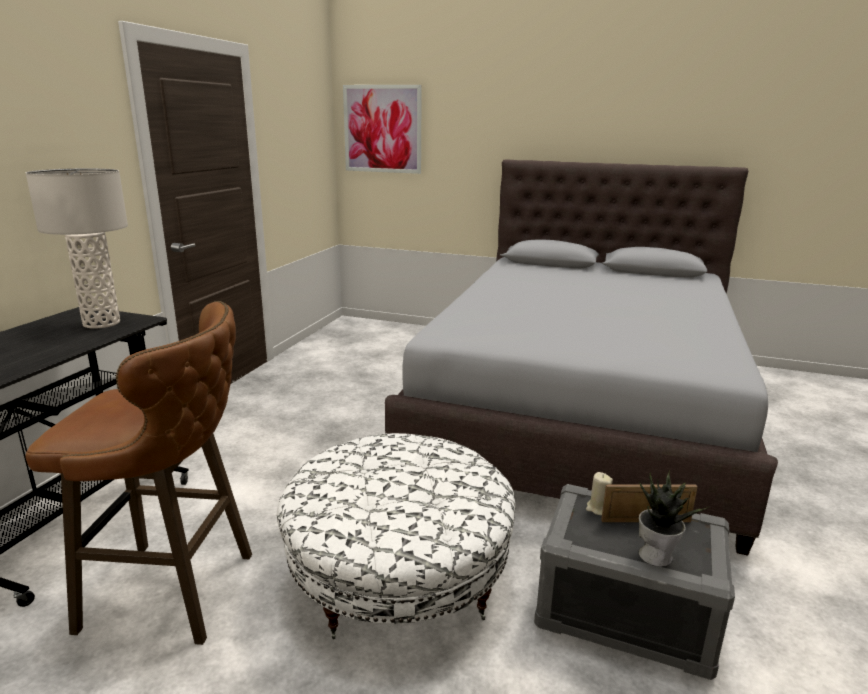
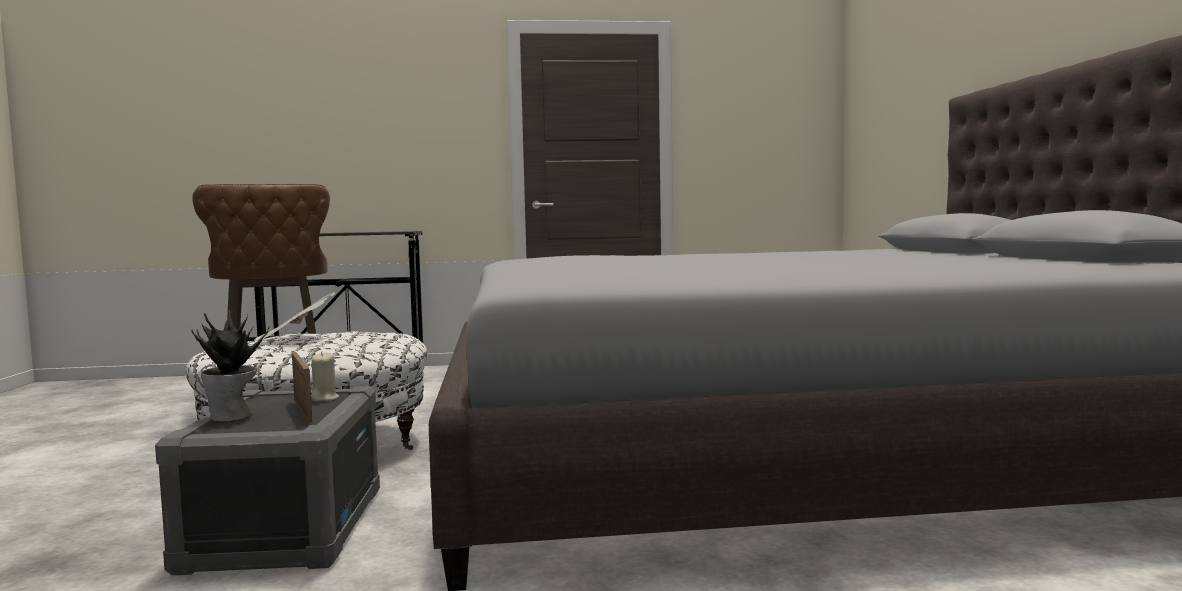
camera: 65 degrees right, 15 degrees down
(101, 323) = (386, 231): white table lamp -> none
(378, 489) = (294, 339): none -> newspaper
(382, 129) = (874, 92): picture -> none

